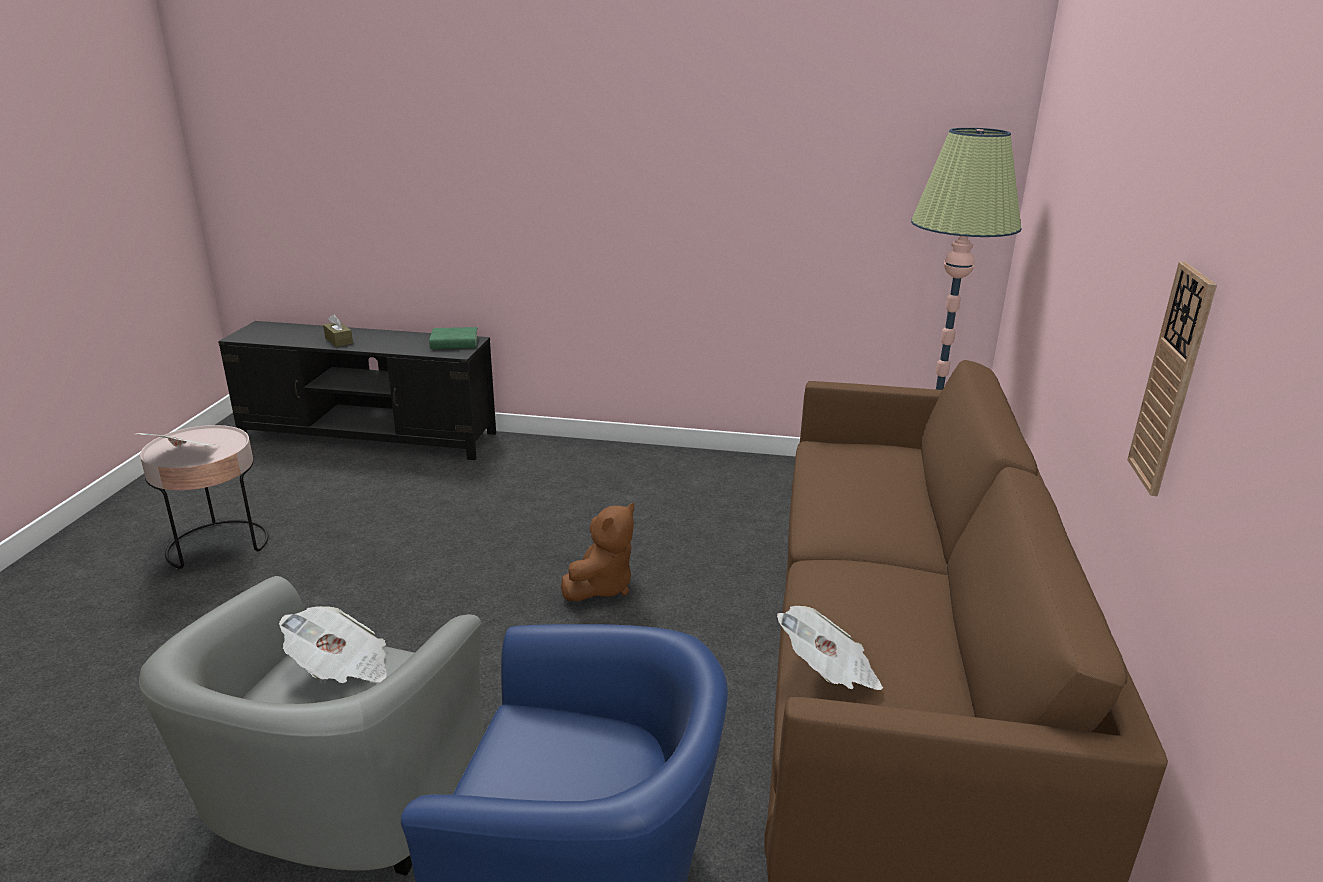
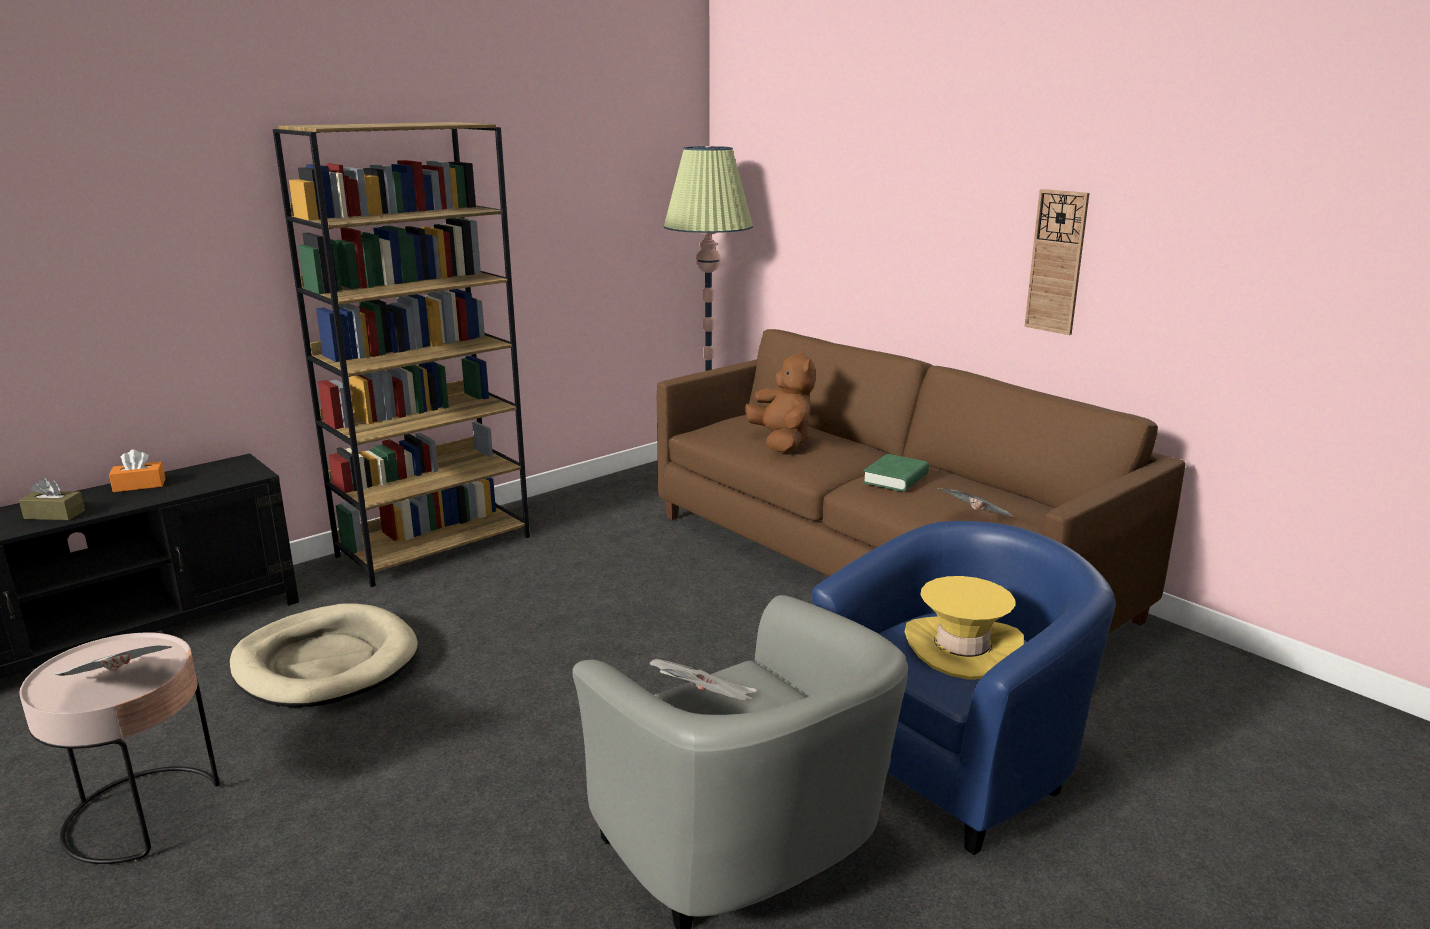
camera: 50 degrees left, 5 degrees down
(402, 337) = (139, 485): none -> orange tissue box
(417, 508) = (326, 662): none -> beige dog bed
(454, 343) = (224, 469): green book -> green book (895, 478)
(576, 774) = (962, 647): none -> yellow hat
(601, 586) = (620, 622): brown plush toy -> brown plush toy (782, 442)
(606, 460) = (435, 546): none -> brown bookcase

